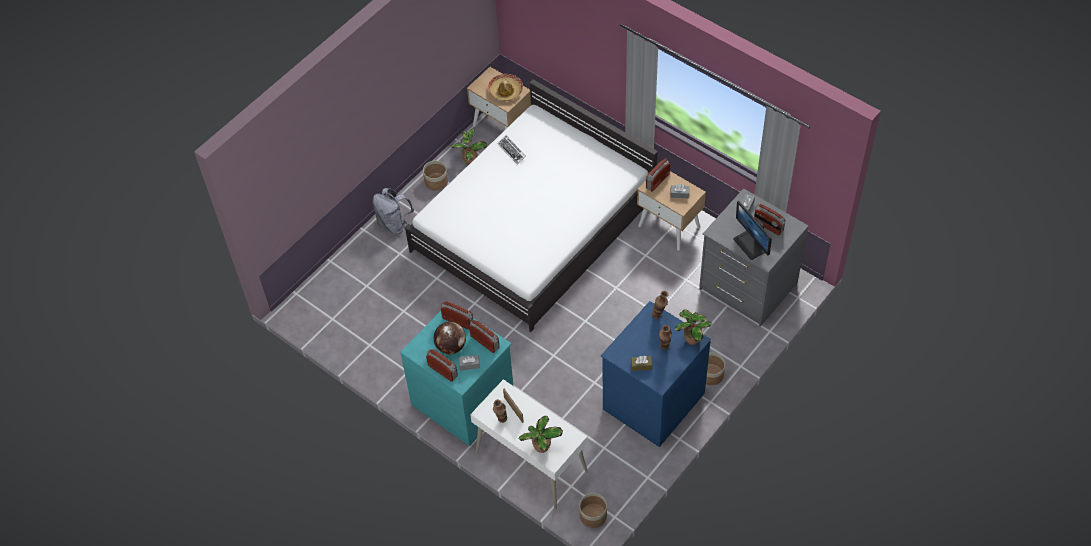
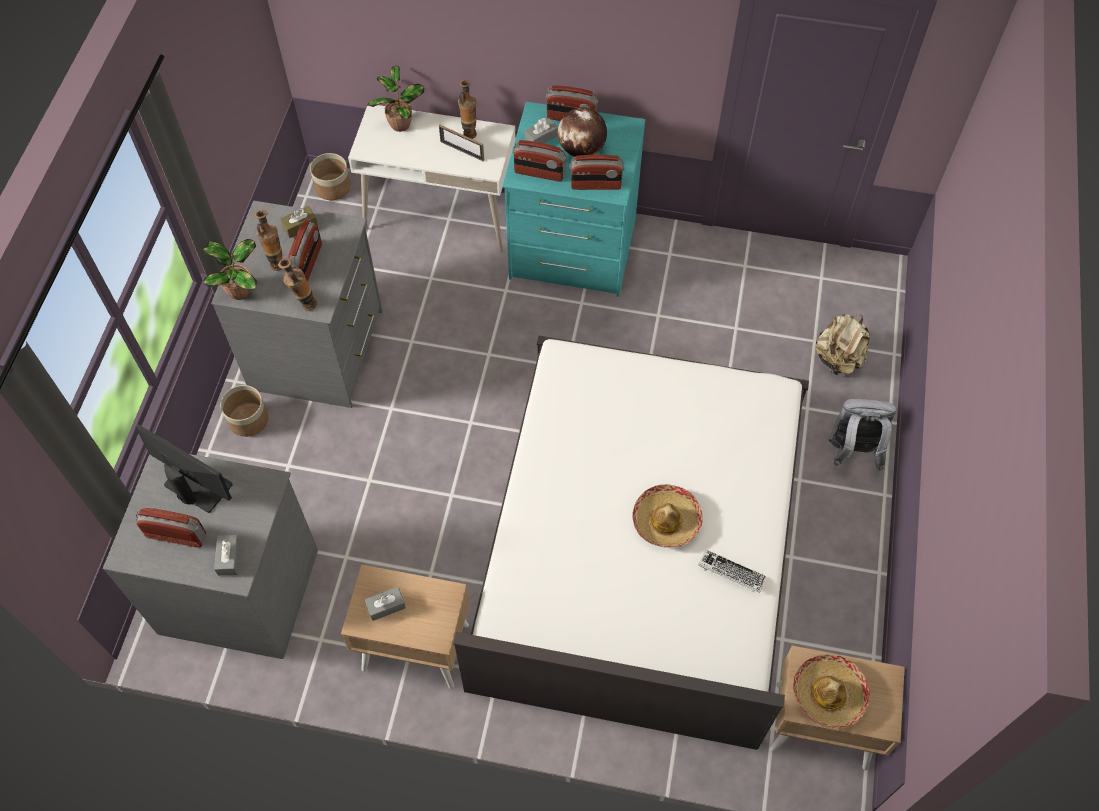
camera: 150 degrees right, 5 degrees up
(362, 271) = (838, 359): none -> beige backpack
(436, 182) = (846, 555): planter -> none
(470, 159) = (824, 625): potted plant -> none
(526, 182) = (666, 520): none -> hat
(652, 400) = (319, 350): blue dresser -> grey dresser
(657, 181) = (438, 616): radio -> radio (308, 262)

